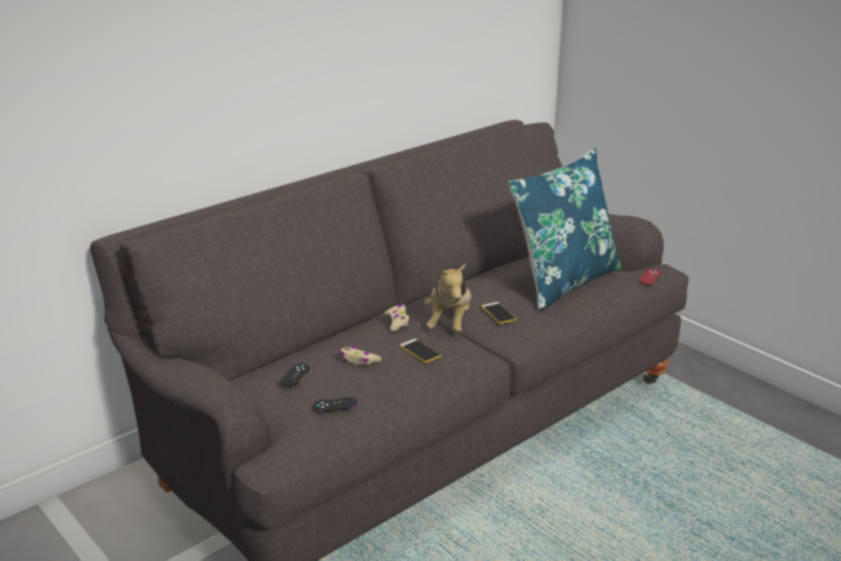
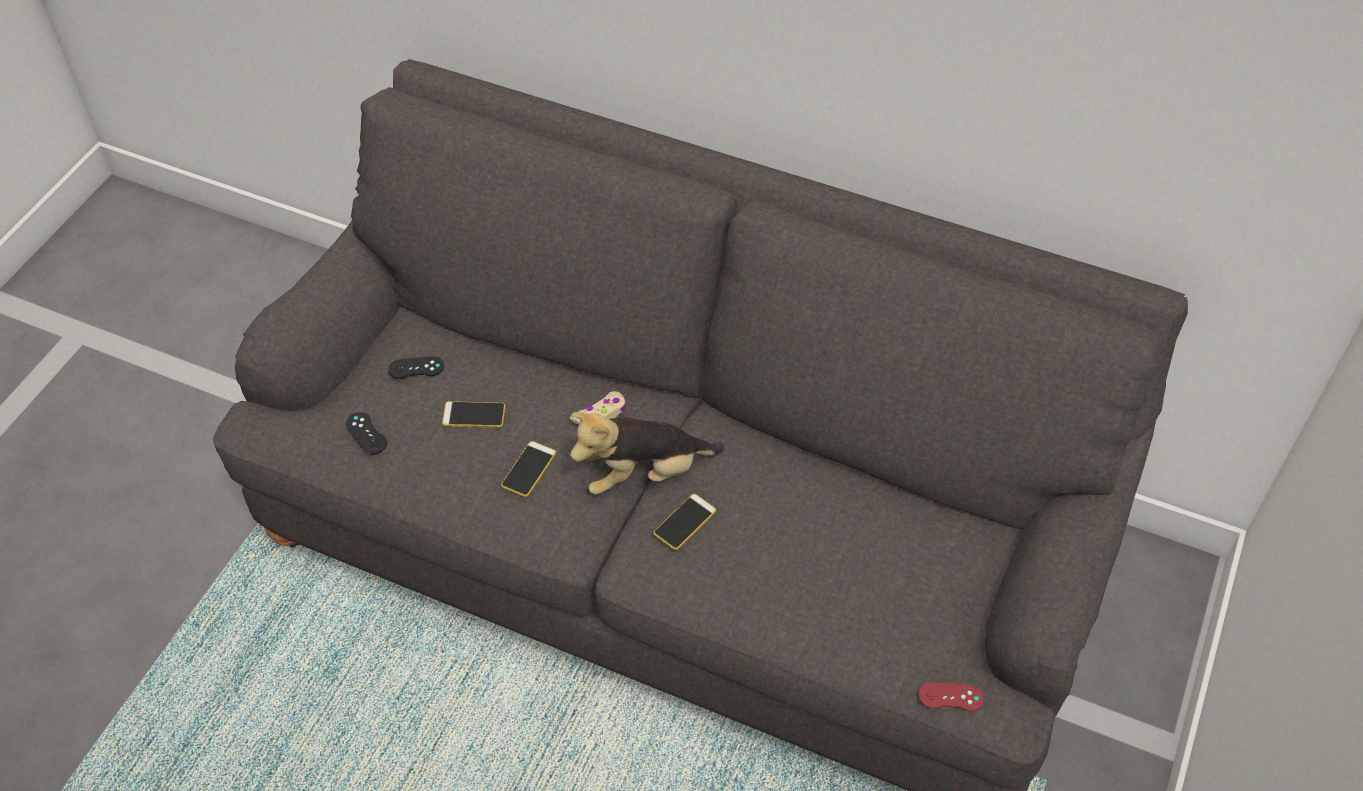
camera: 65 degrees right, 25 degrees up
(359, 360) = (474, 415): beige game controller -> phone
(563, 282) = (844, 575): blue pillow -> none

